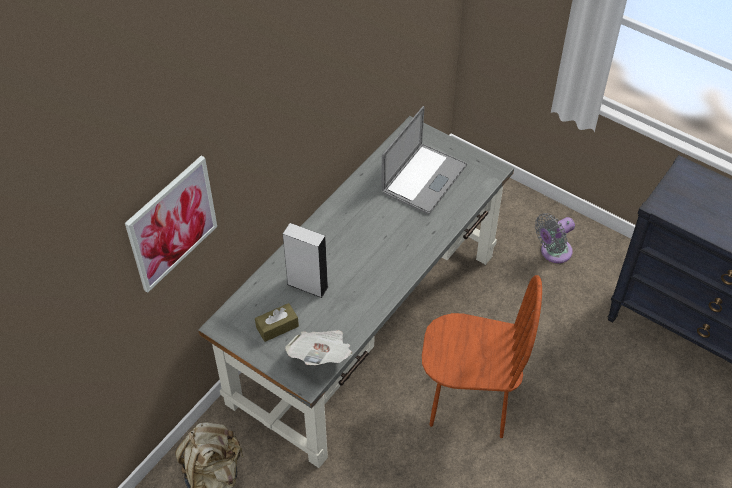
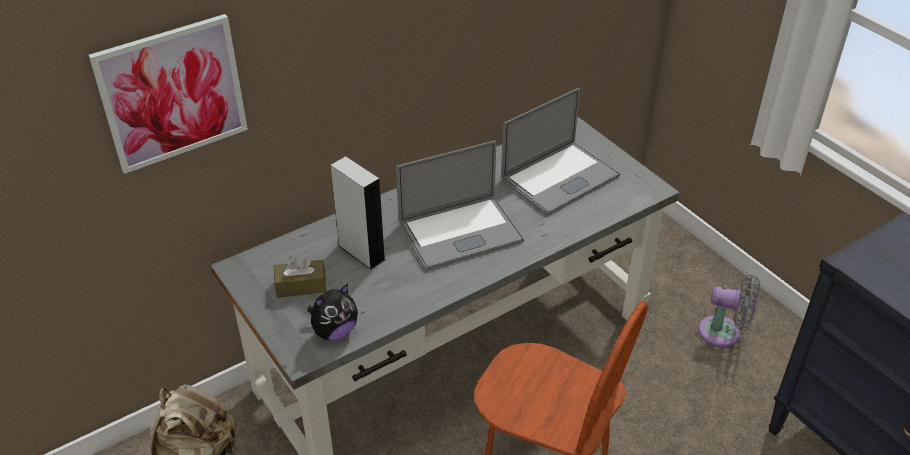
camera: 20 degrees right, 10 degrees down
(321, 356) = (334, 331): newspaper -> plush toy
(372, 247) = (460, 232): none -> laptop
(553, 252) = (724, 333): grey fan -> grey fan turned 150 degrees counterclockwise

